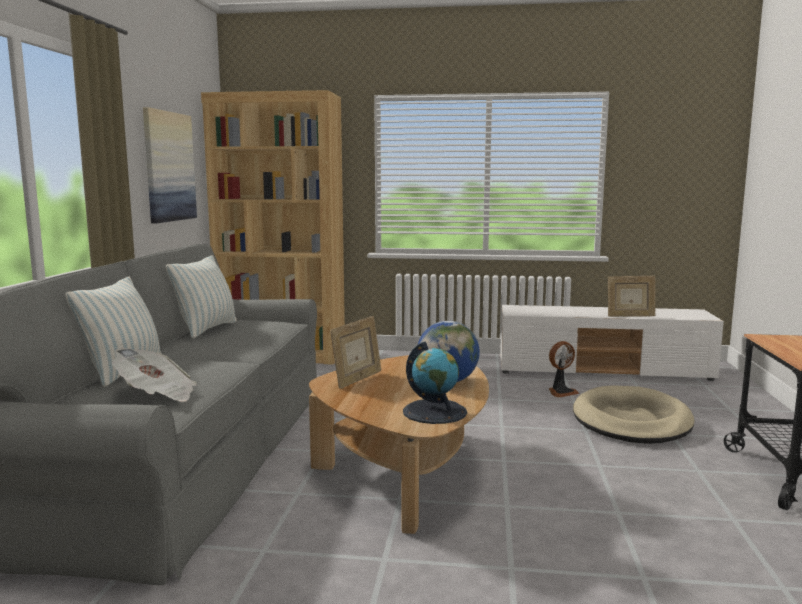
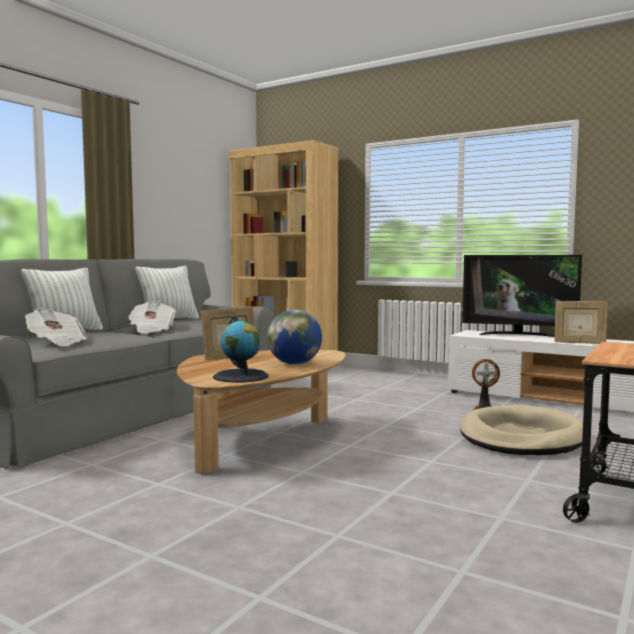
camera: 25 degrees right, 5 degrees down
(168, 167) = (188, 205): picture -> none
(217, 350) = (151, 330): none -> newspaper
(561, 308) = (518, 335): none -> television

